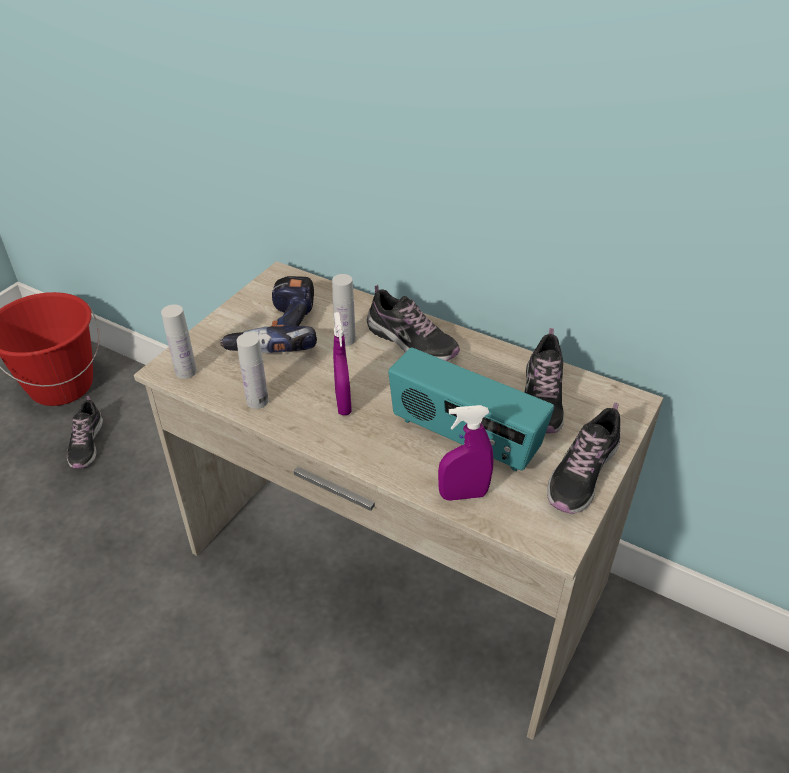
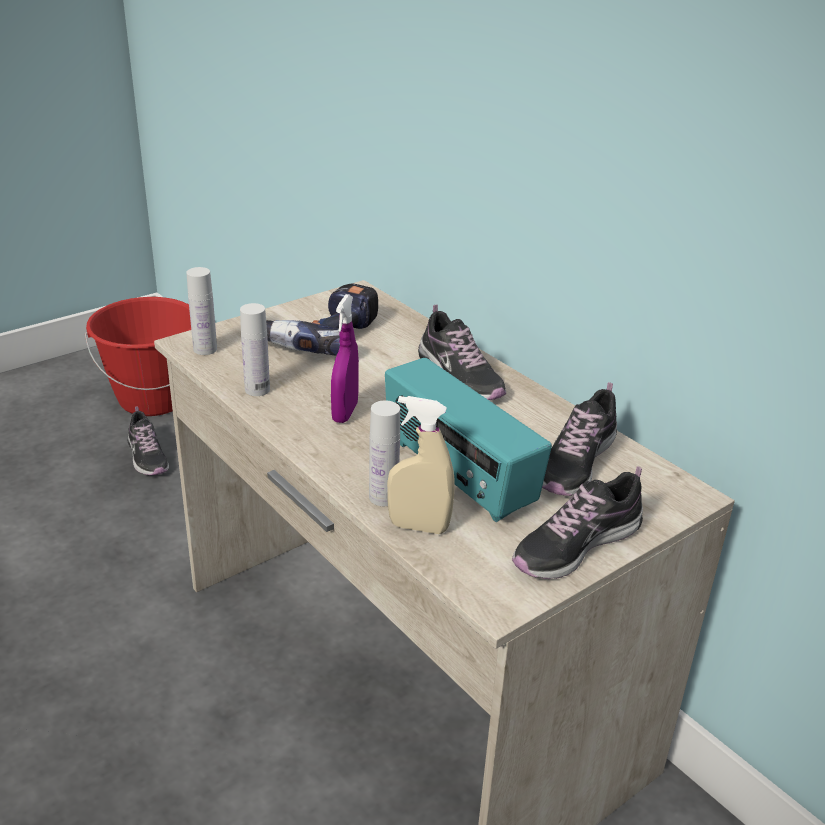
camera: 20 degrees right, 10 degrees down
(86, 444) = (147, 456): shoe -> shoe turned 45 degrees counterclockwise
(345, 339) = (387, 360): white bottle -> white bottle (383, 497)
(463, 494) = (418, 527): purple spray bottle -> beige spray bottle

